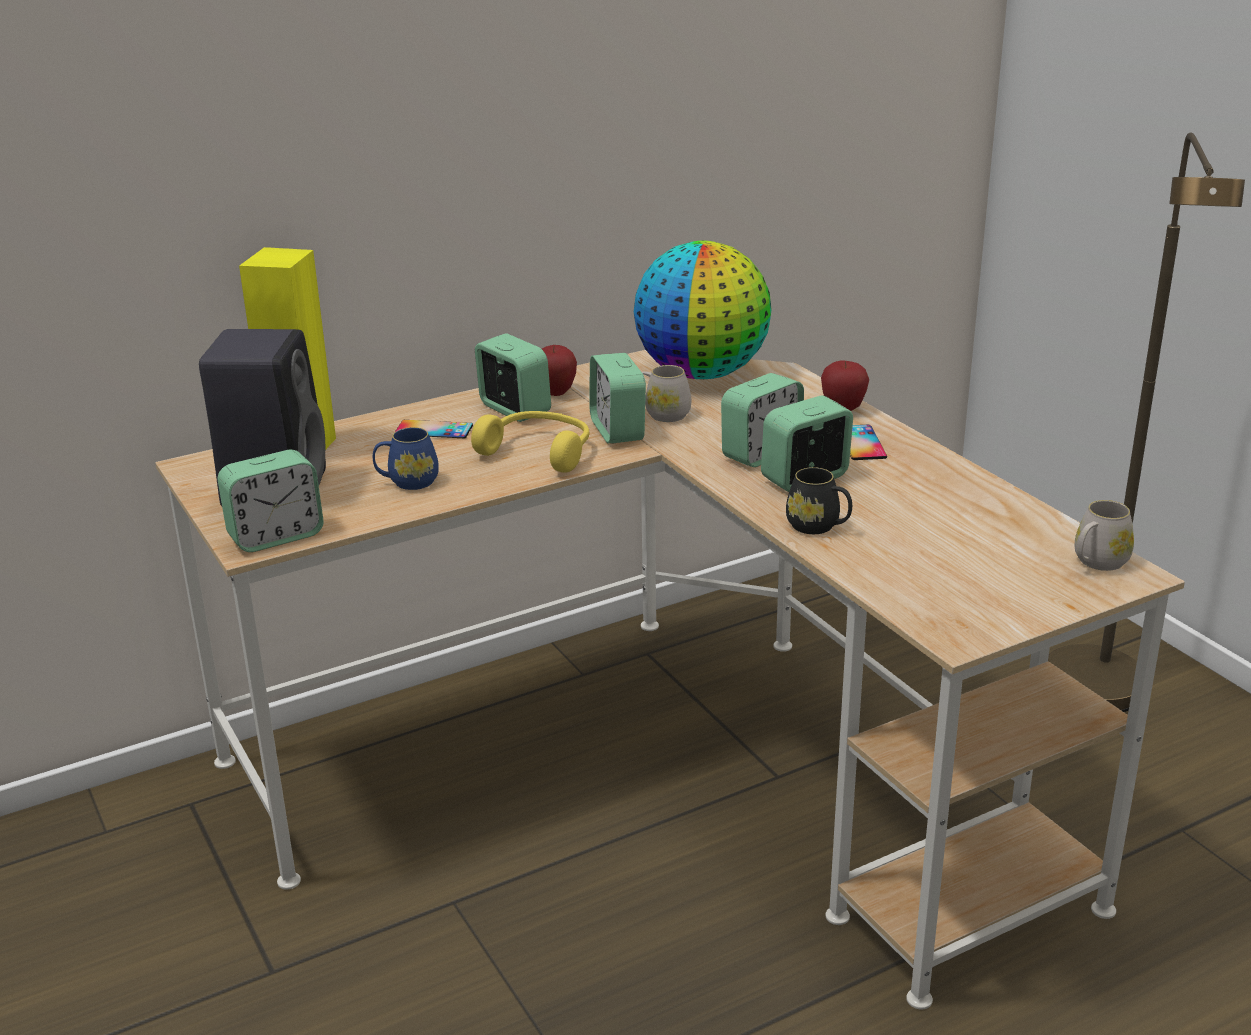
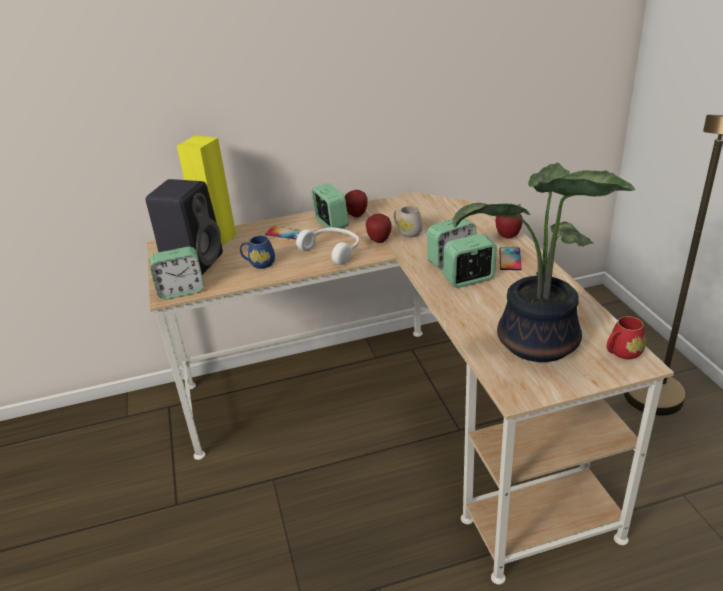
camera: 15 degrees right, 5 degrees up
(539, 452) = (333, 250): yellow headphones -> white headphones
(617, 430) = (379, 240): alarm clock -> apple
(702, 374) = (439, 209): globe -> none
(818, 526) = (464, 311): black mug -> none
(959, 563) = (536, 344): none -> potted plant
(1096, 562) = (621, 353): white mug -> red mug

